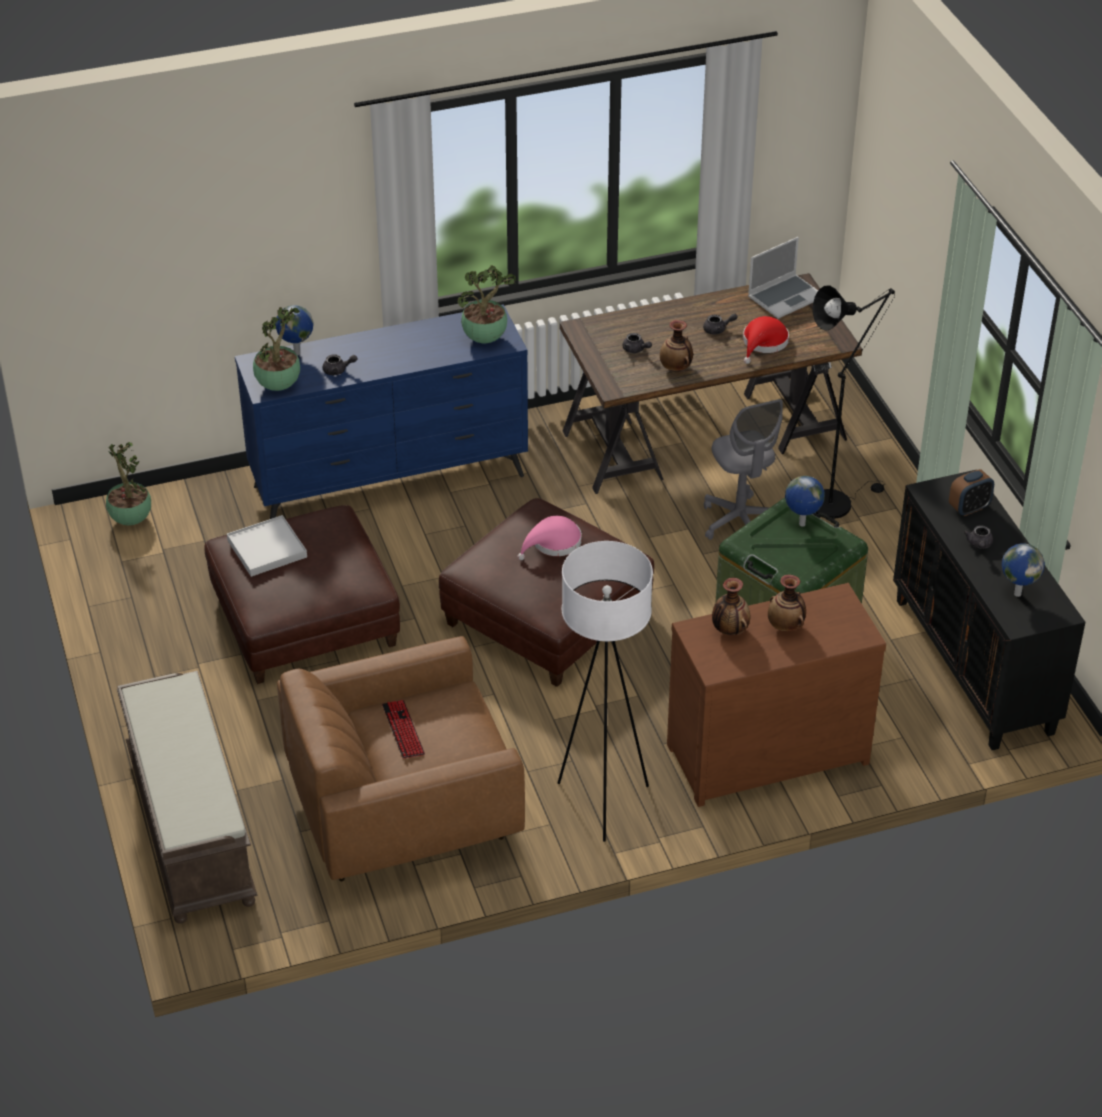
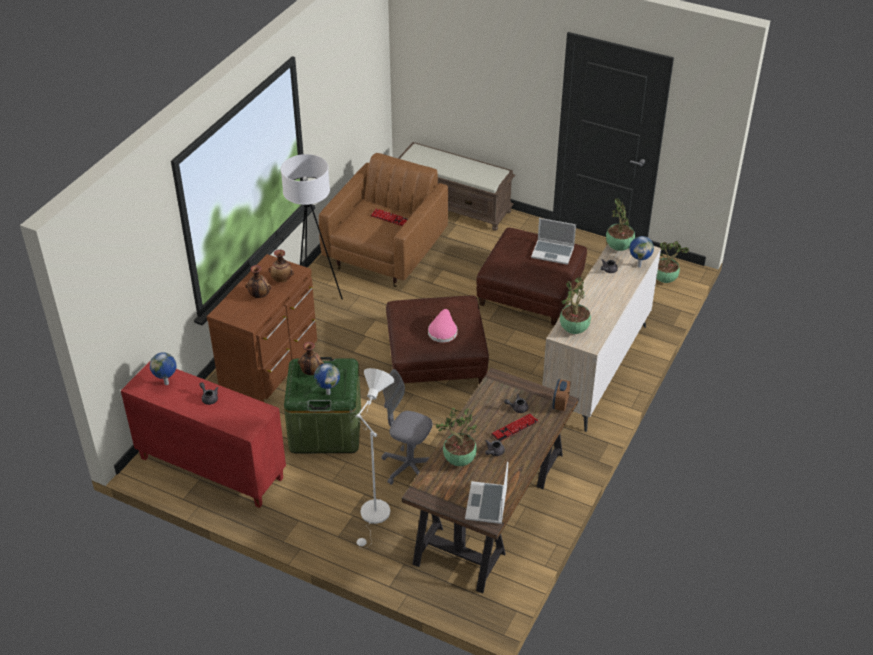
camera: 135 degrees right, 0 degrees up
(267, 549) = (553, 252): white tray -> laptop
(390, 482) = (595, 370): blue dresser -> beige dresser
(666, 335) = (514, 428): none -> keyboard
(676, 368) = (482, 411): vase -> vase (311, 372)
(763, 343) = (458, 461): red hat -> potted plant
(836, 501) = (374, 517): black floor lamp -> white floor lamp
(969, 508) = (232, 415): alarm clock -> alarm clock (560, 404)
(975, 666) = (210, 468): black cabinet -> red cabinet

